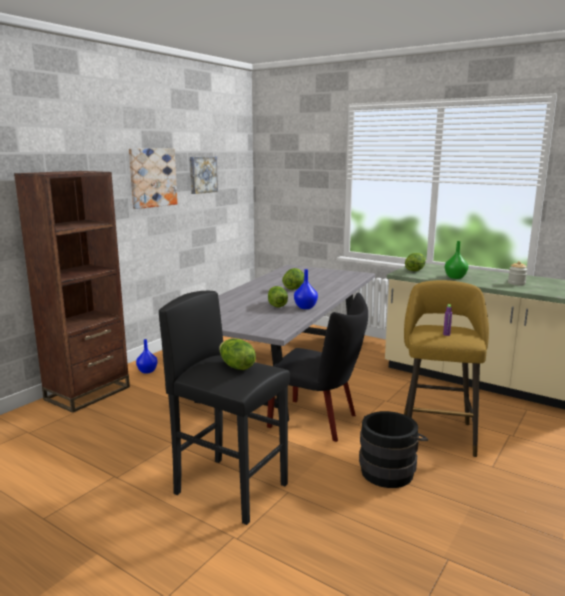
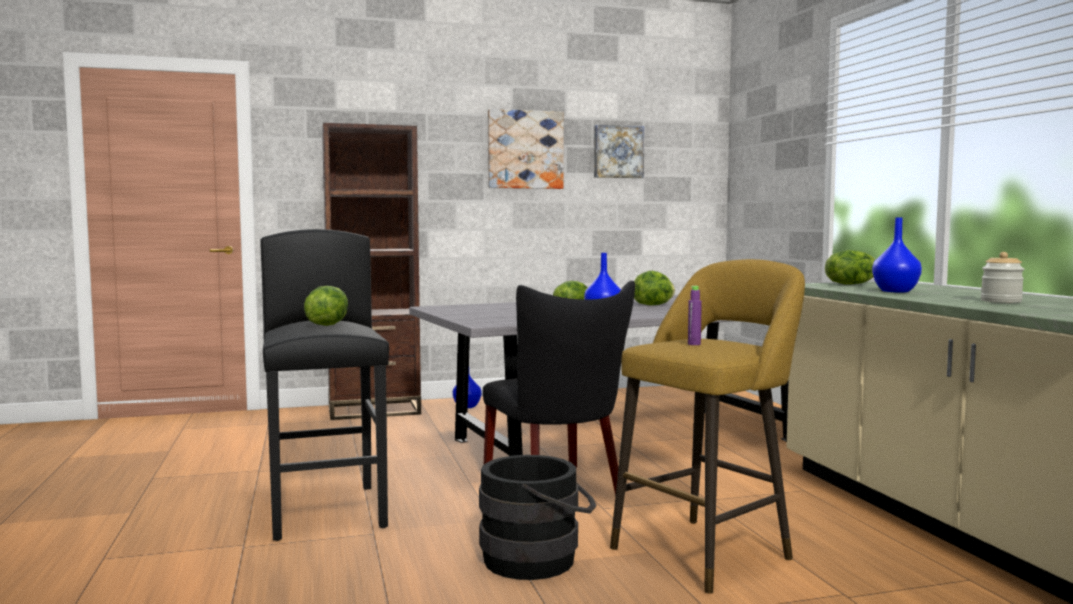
camera: 40 degrees right, 10 degrees down
(455, 277) = (896, 291): green vase -> blue vase

